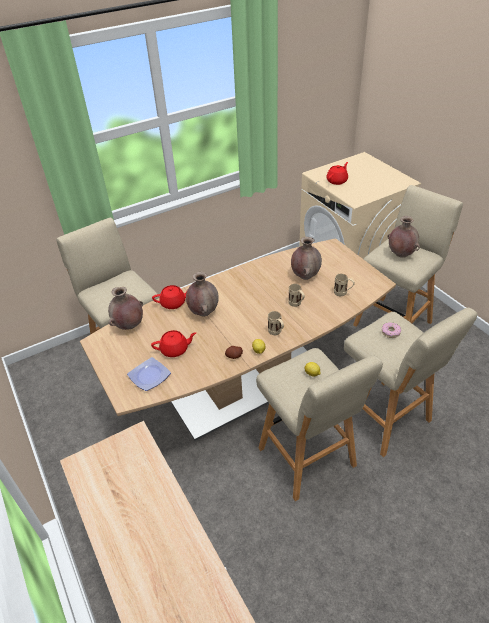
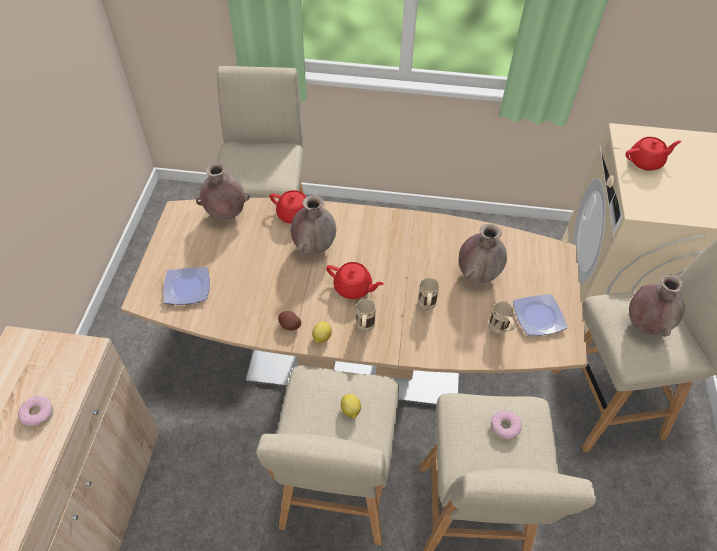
camera: 35 degrees right, 10 degrees up
(145, 487) = (38, 414): none -> donut
(175, 350) = (240, 274): red teapot -> red teapot (353, 288)
(354, 277) = (539, 317): none -> plate

